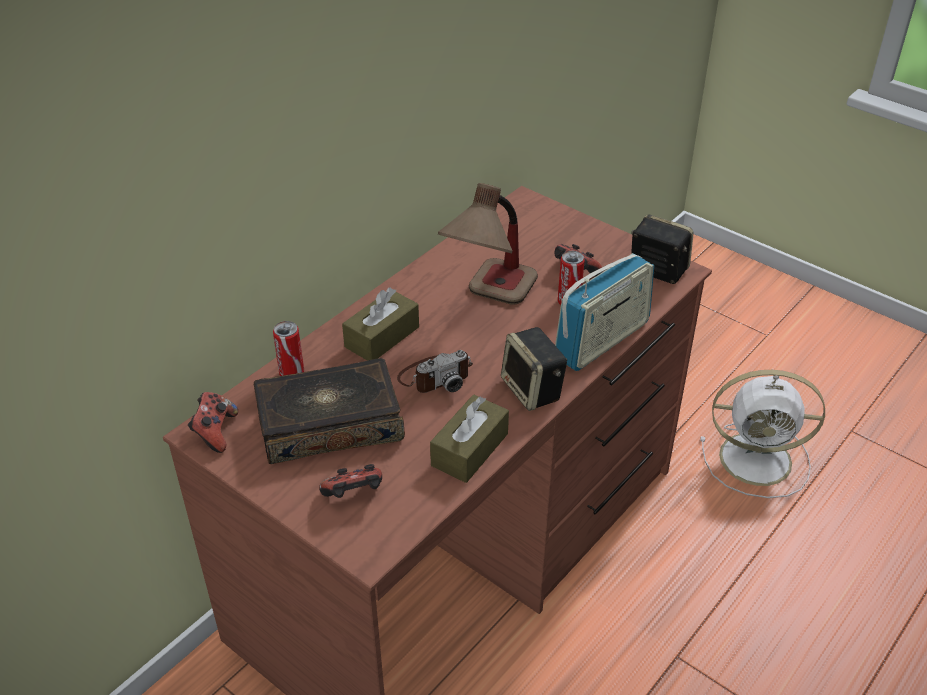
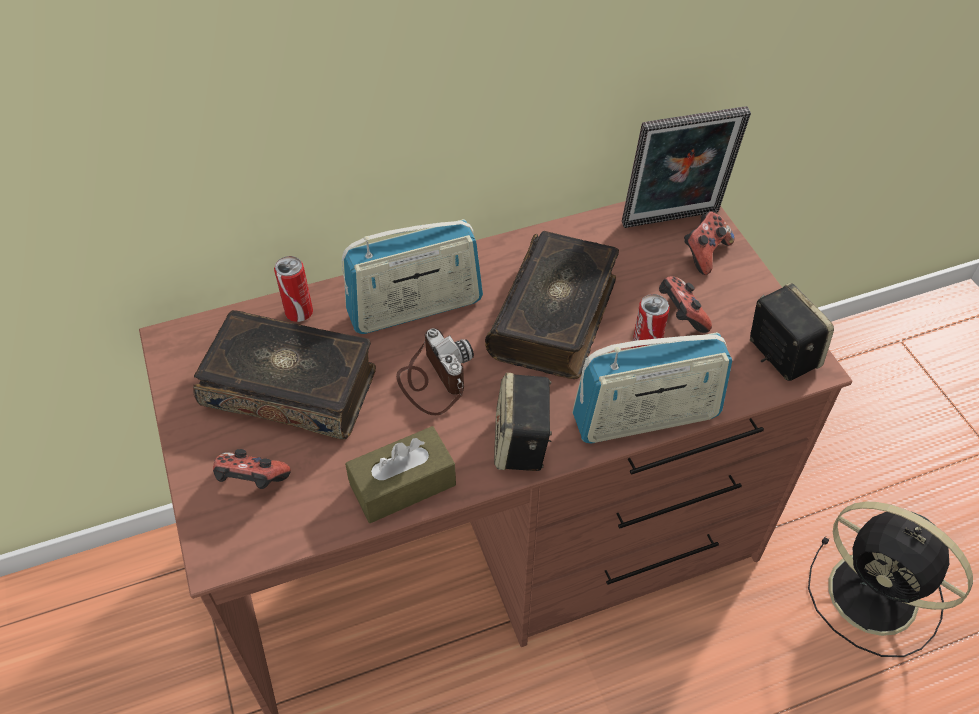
camera: 30 degrees right, 10 degrees up
(215, 432) = (184, 346): game controller -> game controller (704, 253)
(382, 337) = (415, 308): brown tissue box -> radio
(435, 377) = (433, 379): camera -> camera turned 120 degrees counterclockwise
(490, 304) = (555, 317): table lamp -> book
(522, 217) = (672, 221): none -> picture frame
(758, 459) = (876, 596): white fan -> black fan

